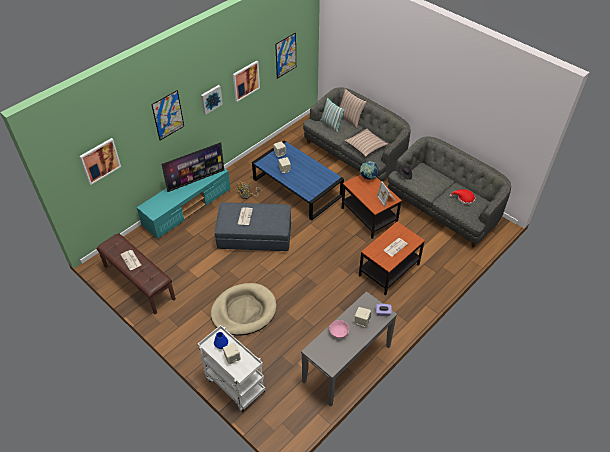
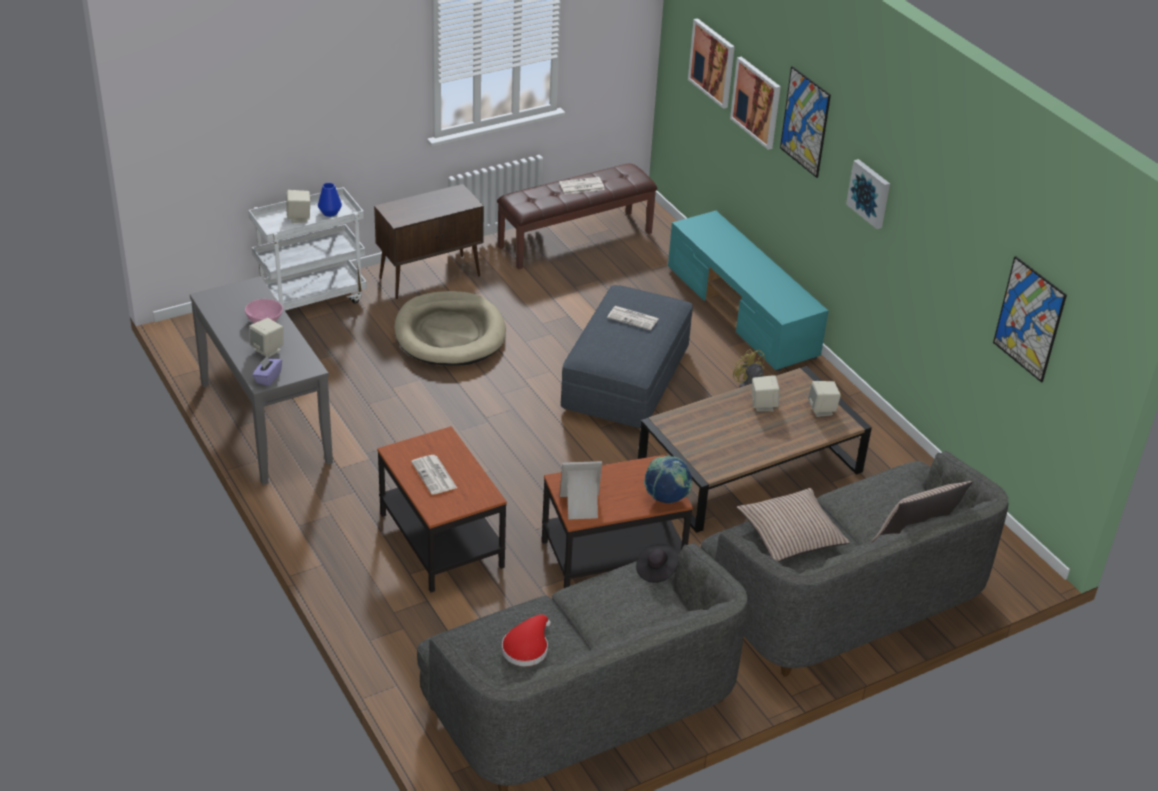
camera: 105 degrees right, 10 degrees down
(194, 335) = (430, 277): none -> brown cabinet
(196, 180) = (766, 282): television -> none
(245, 80) = (936, 250): picture -> picture (756, 102)
(298, 187) = (750, 469): blue coffee table -> brown coffee table
(331, 125) = (894, 497): pillow -> none

